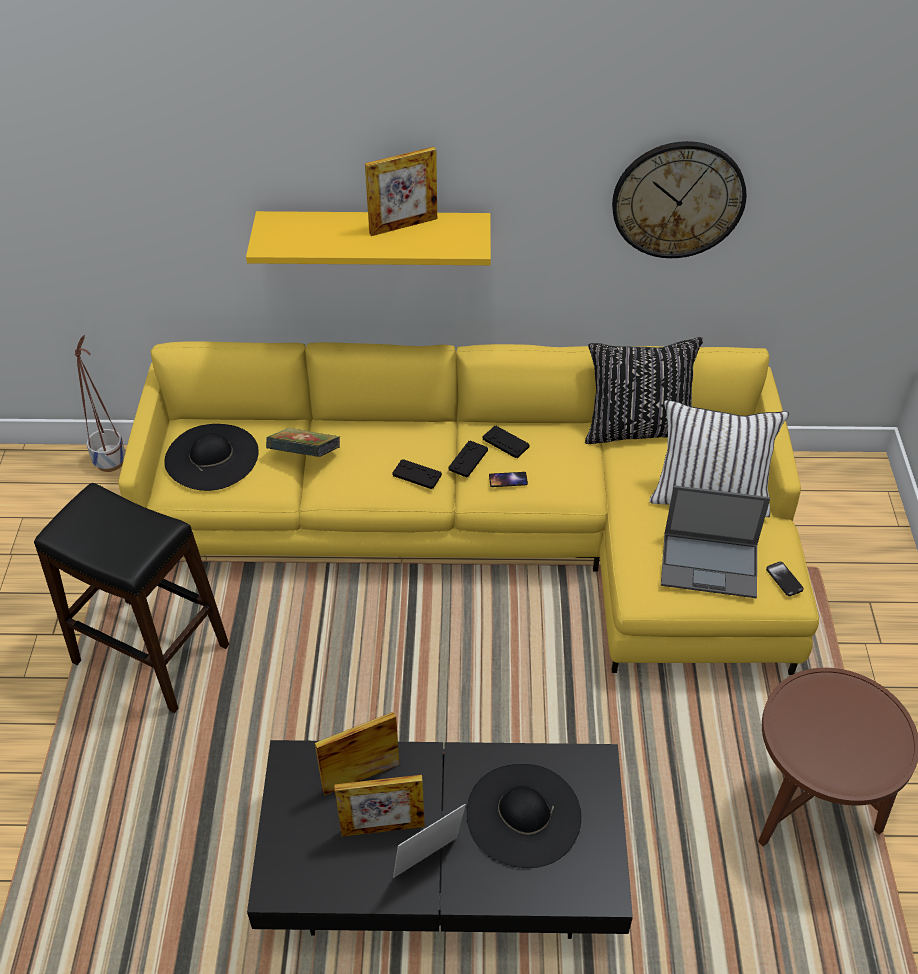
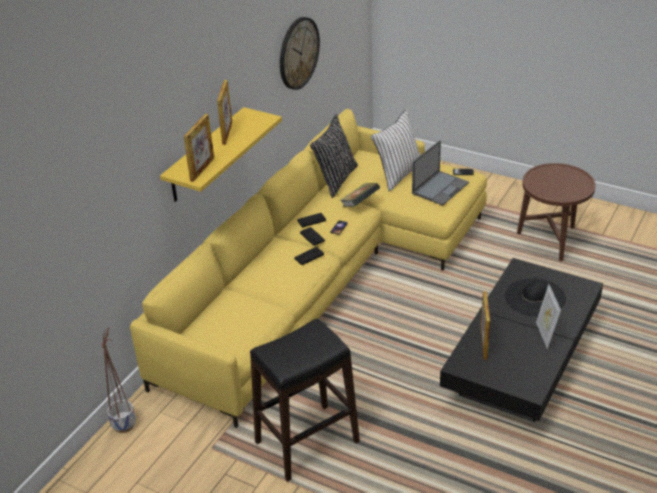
camera: 60 degrees left, 10 degrees down
(211, 456) = (226, 329): black hat -> none
(305, 456) = (258, 293): book -> book (360, 204)
(383, 828) = (518, 344): picture frame -> picture frame (202, 169)

